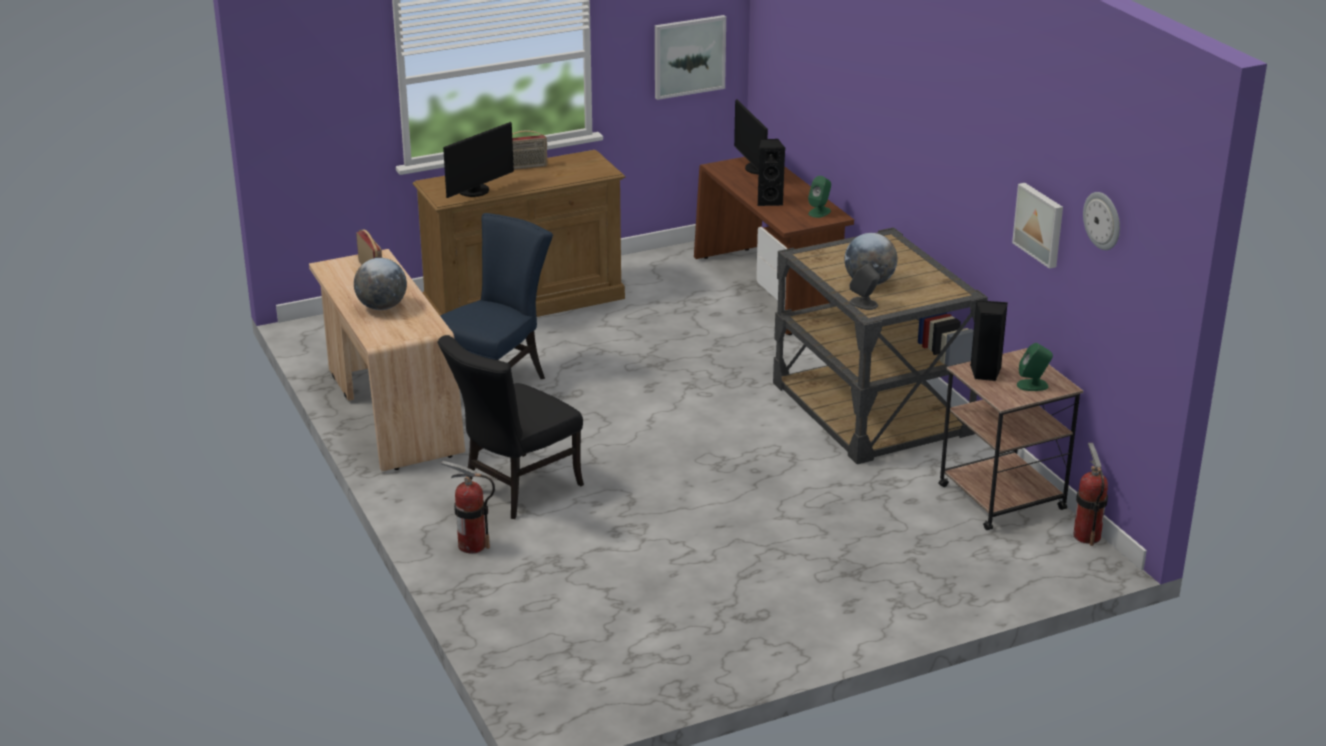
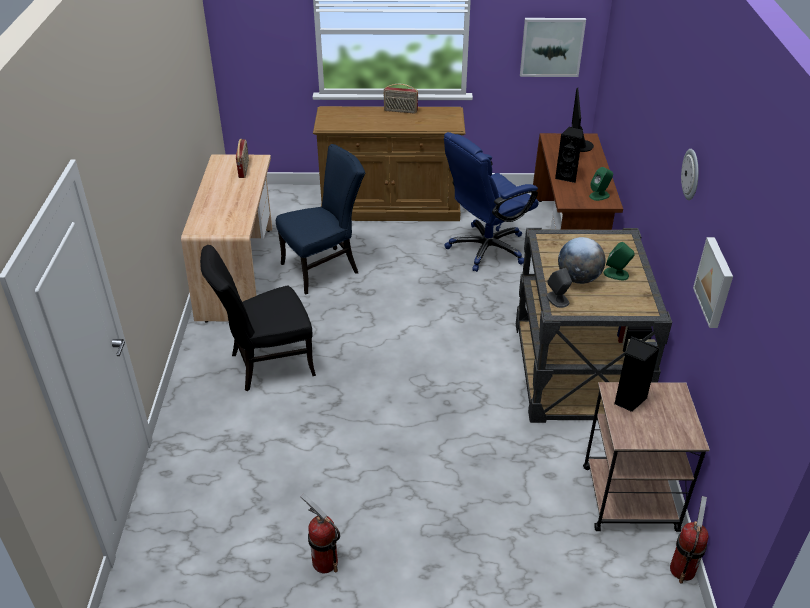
camera: 25 degrees right, 10 degrees up
(382, 307) = (223, 202): globe -> none
(472, 545) = (201, 405): fire extinguisher -> fire extinguisher (325, 562)
(476, 191) = (351, 123): monitor -> none
(681, 319) = (487, 248): none -> blue office chair
(1033, 385) = (664, 428): green speaker -> green speaker (616, 274)
(1103, 220) = (756, 309): wall clock -> wall clock (691, 174)

